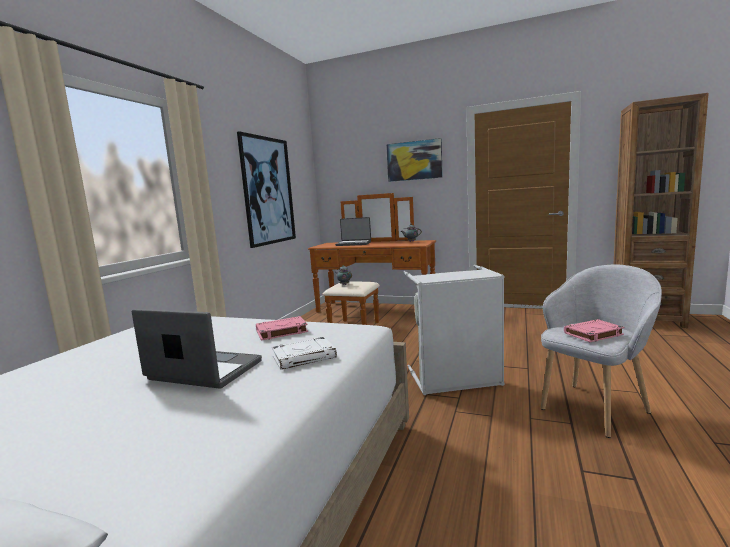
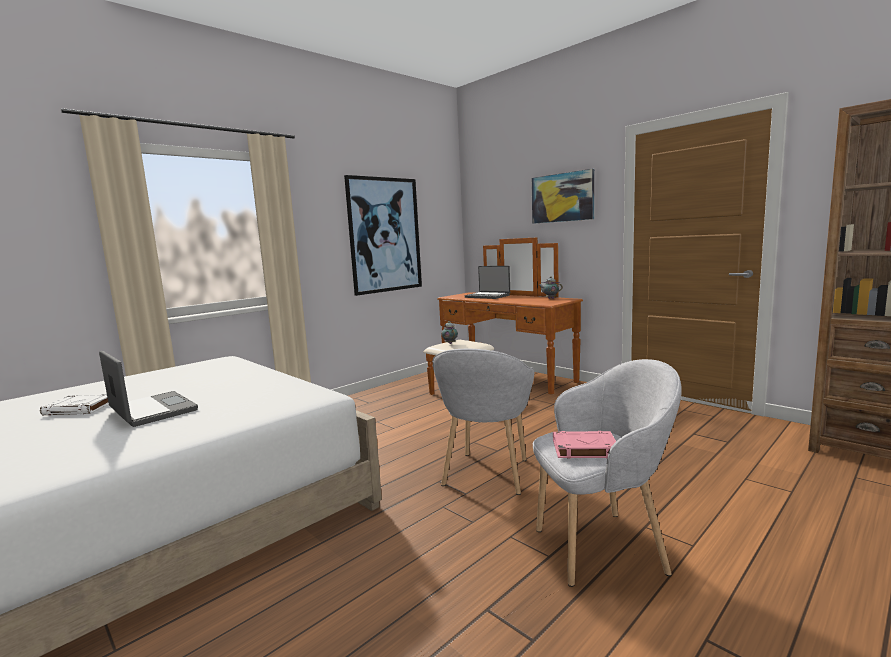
camera: 25 degrees right, 0 degrees up
(281, 332) = (260, 386): pink book -> none
(304, 357) = (228, 413): white book -> white book (80, 409)
(456, 380) = (486, 474): grey laundry basket -> grey armchair

